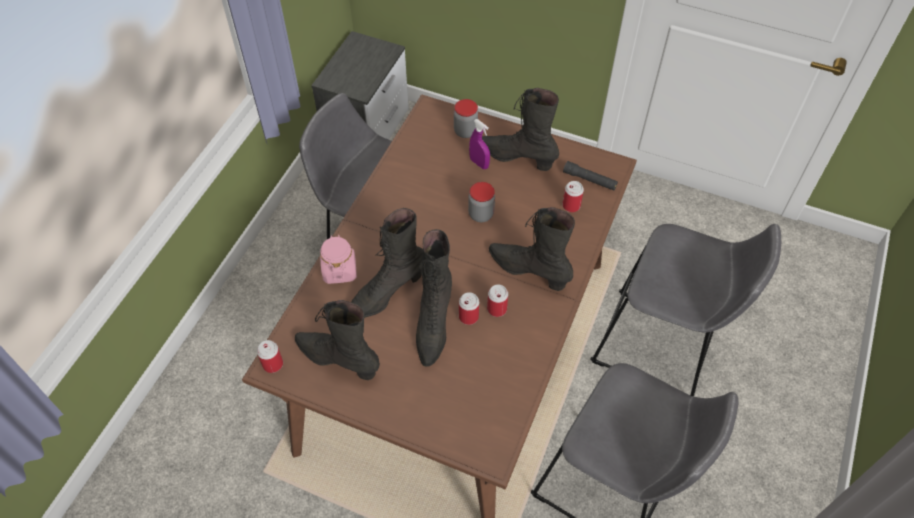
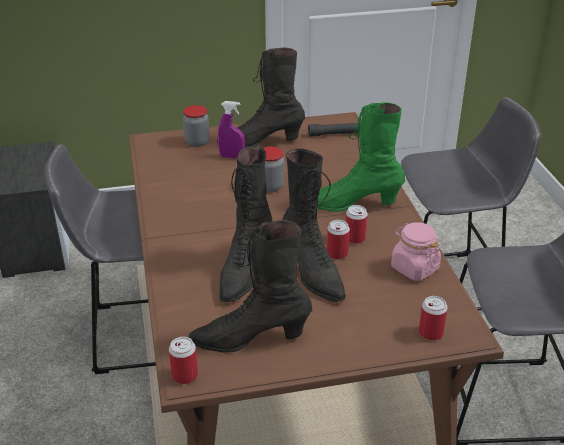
camera: 35 degrees left, 20 degrees down
(339, 270) = (179, 275): pink jar -> pink jar (414, 268)
(529, 271) = (352, 204): black boot -> green boot
(571, 205) = (338, 153): can -> can (430, 333)

